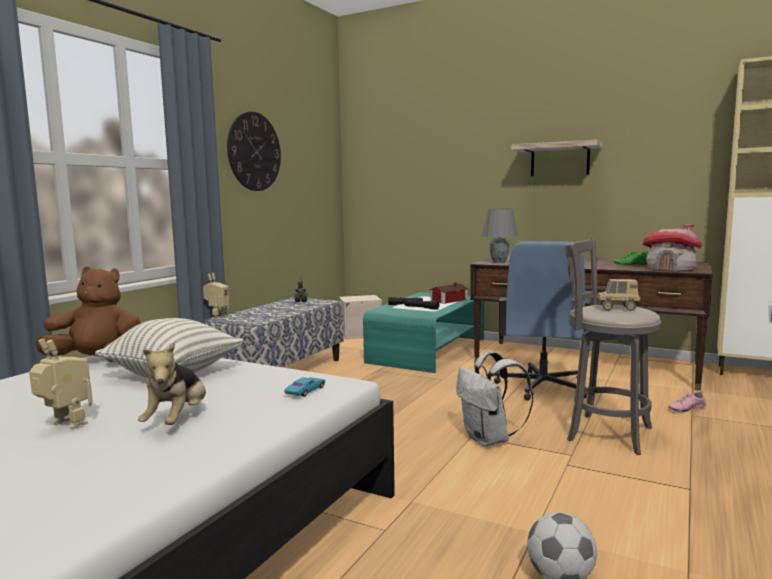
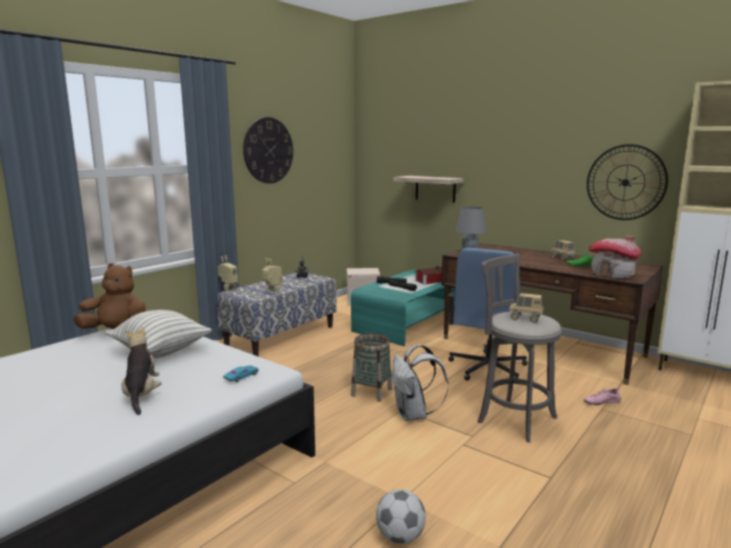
camera: 10 degrees right, 5 degrees up
(65, 426) = (69, 392): toy robot -> toy robot (272, 292)
(177, 420) = (142, 395): plush toy -> plush toy turned 150 degrees clockwise
(425, 421) = (371, 392): none -> basket
(560, 160) = (536, 161): shelf -> shelf (435, 189)
(602, 261) = (562, 258): none -> toy truck
(662, 175) = (625, 182): none -> wall clock

